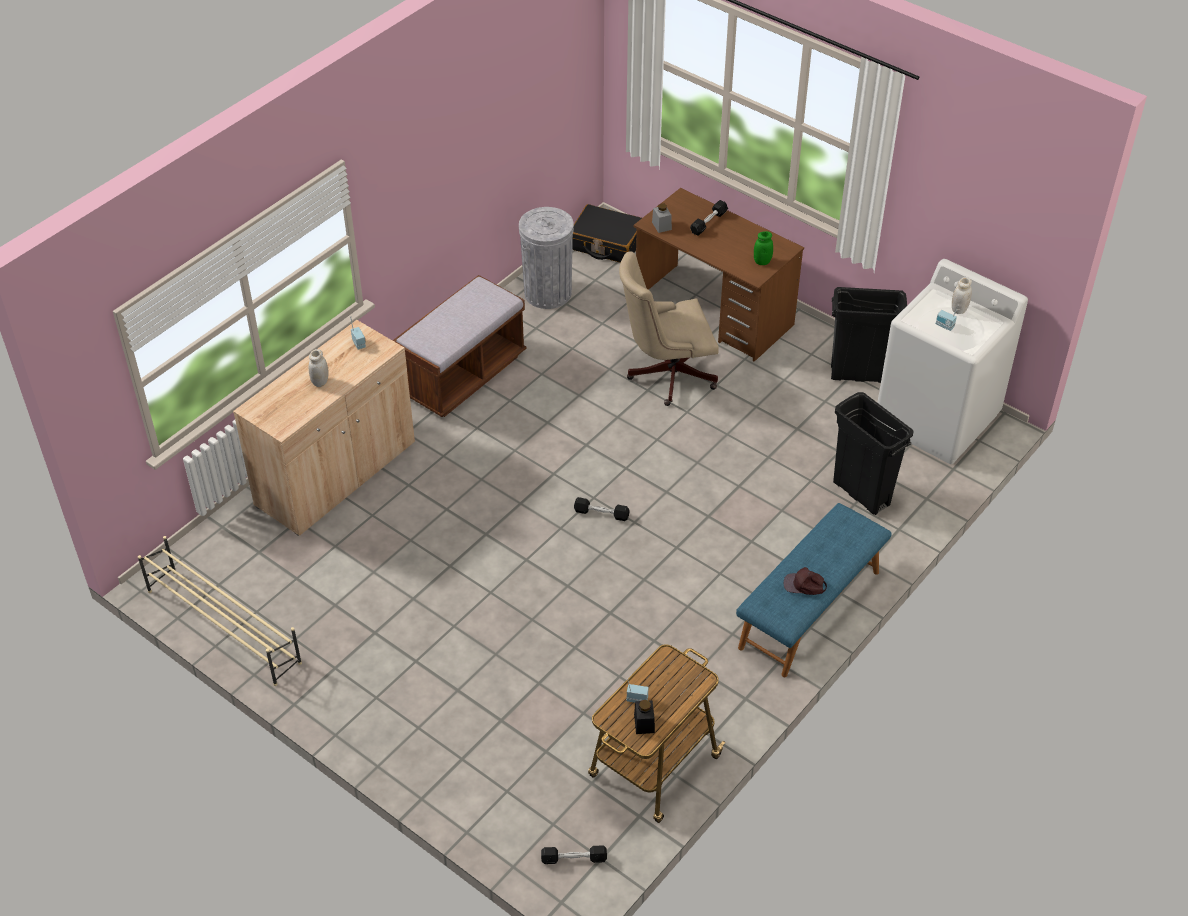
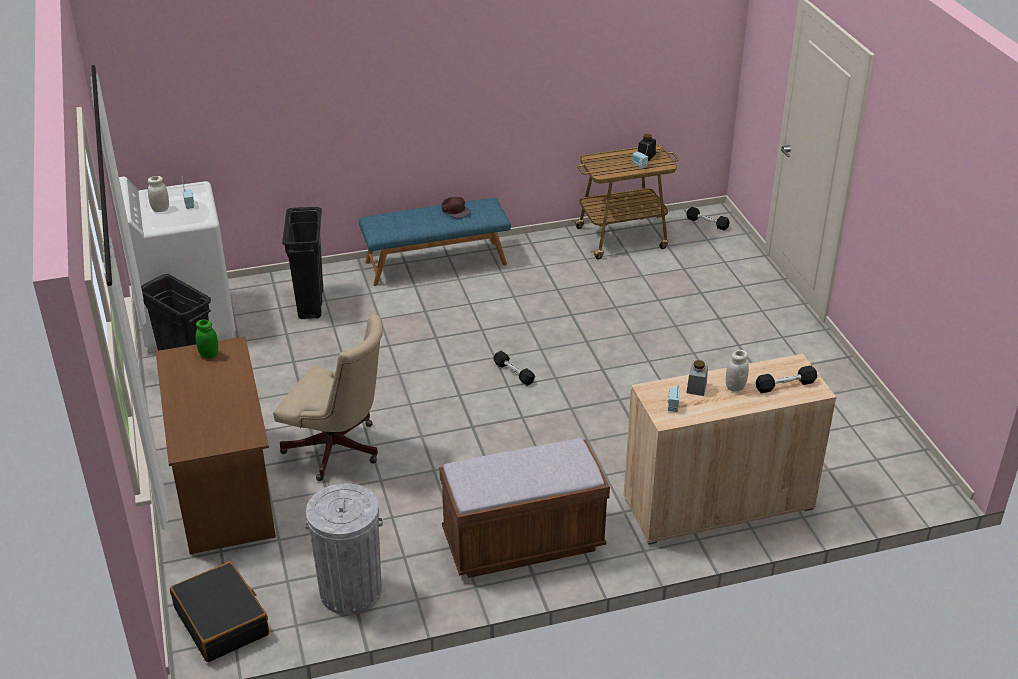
camera: 145 degrees left, 10 degrees down
(223, 626) = (884, 427): beige shoe rack -> none
(661, 226) = (244, 430): grey jar -> grey jar (696, 387)
(708, 222) = (198, 412): black dumbbell -> black dumbbell (785, 385)

